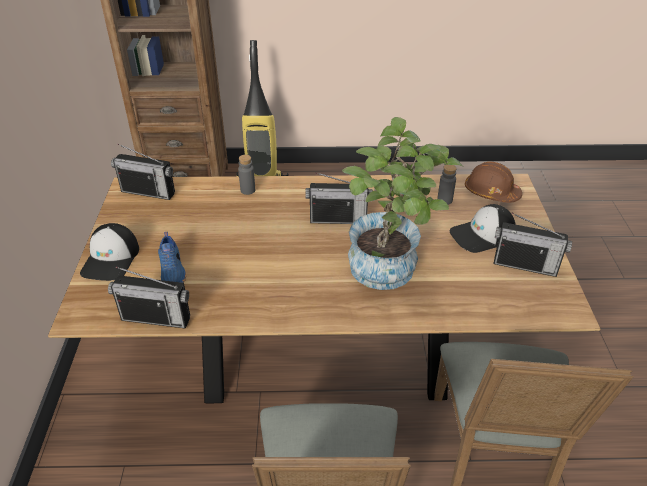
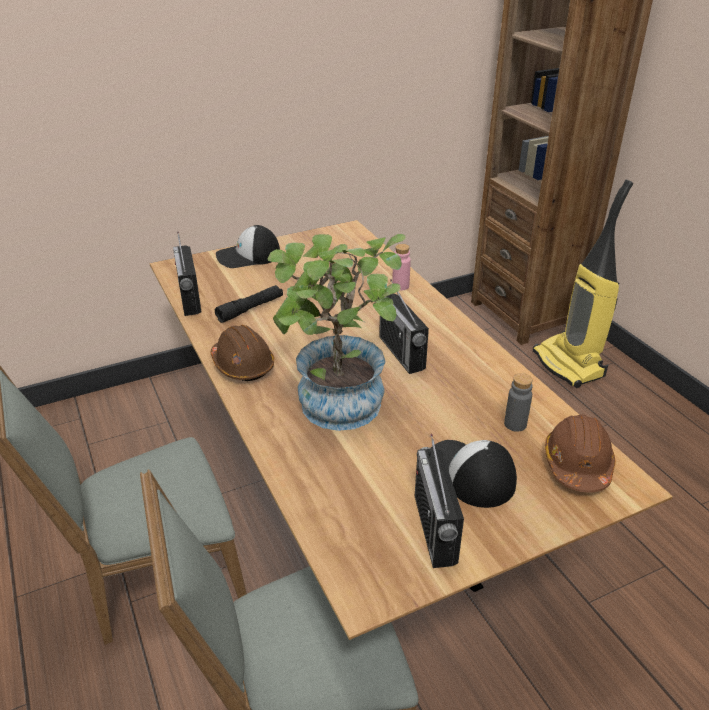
camera: 65 degrees right, 5 degrees down
(148, 192) = (350, 240): radio -> none
(173, 271) = (252, 287): blue shoe -> none
(211, 281) = (250, 309): none -> black flashlight
(248, 190) = (400, 286): grey bottle -> pink bottle
(295, 307) = (242, 365): none -> brown hard hat

